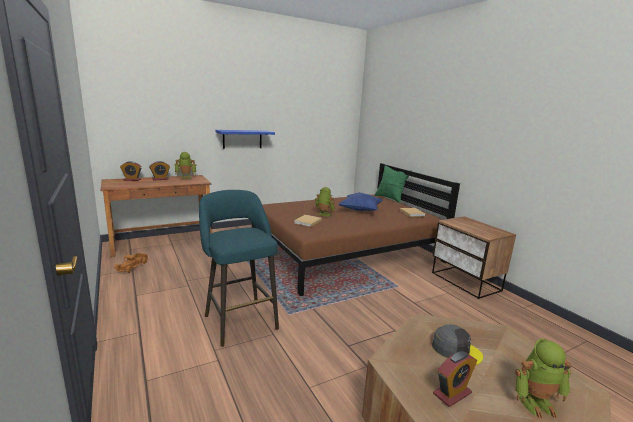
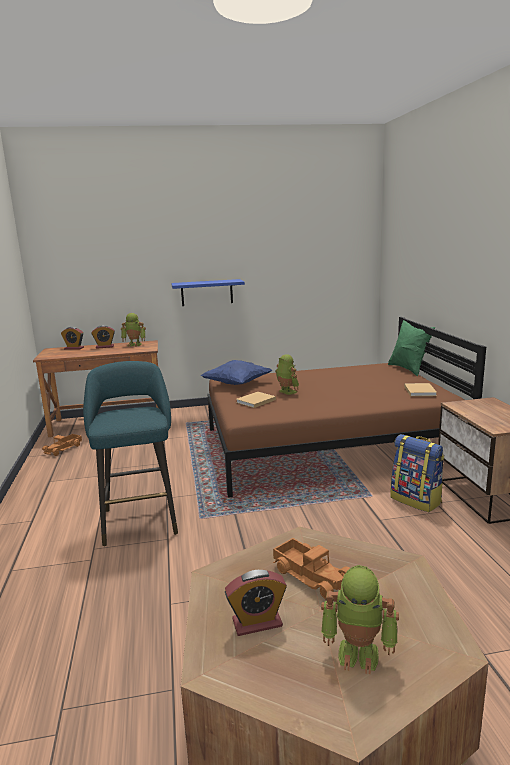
camera: 20 degrees right, 0 degrees up
(360, 210) = (343, 387): blue pillow -> blue pillow (237, 384)
(427, 287) = (416, 500): none -> backpack
(455, 350) = (312, 575): grey cap -> toy truck

